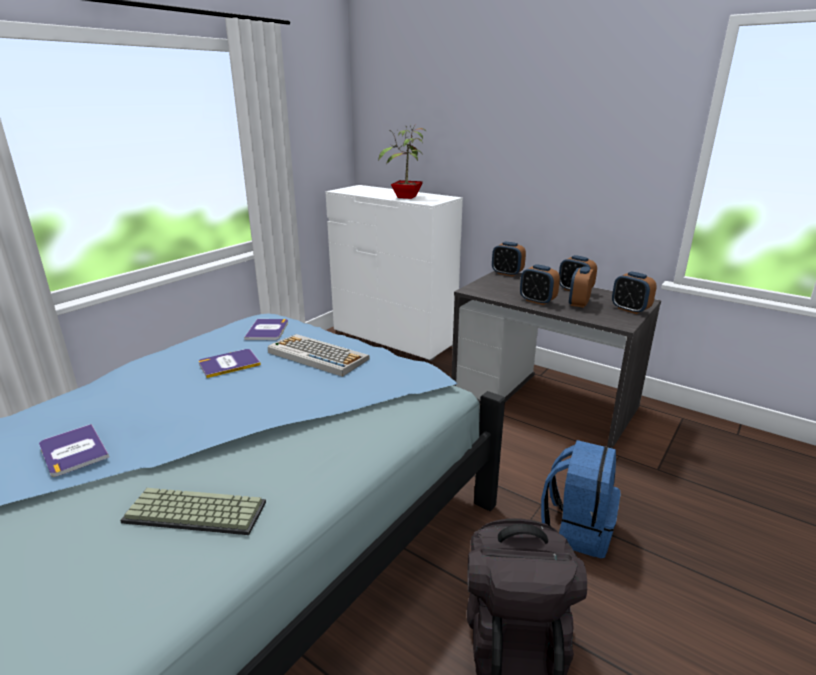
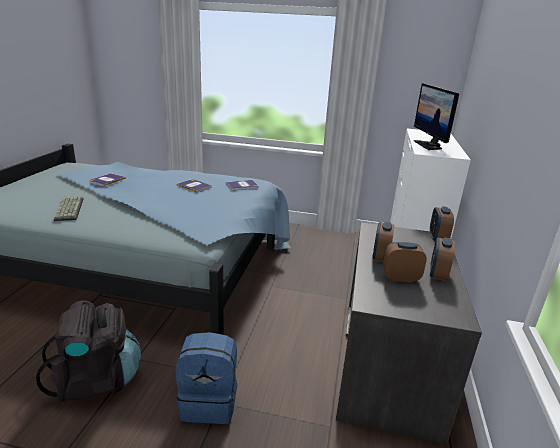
camera: 65 degrees right, 0 degrees up
(316, 355) = (217, 202): keyboard -> none
(406, 197) = (429, 145): potted plant -> monitor
(630, 309) = (418, 308): alarm clock -> none

